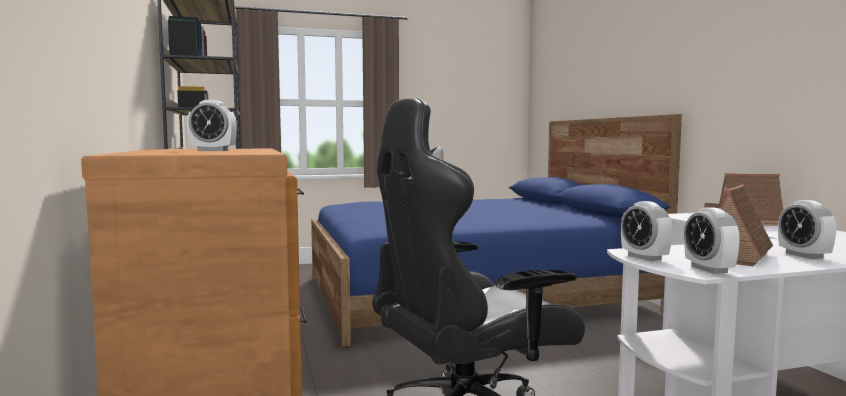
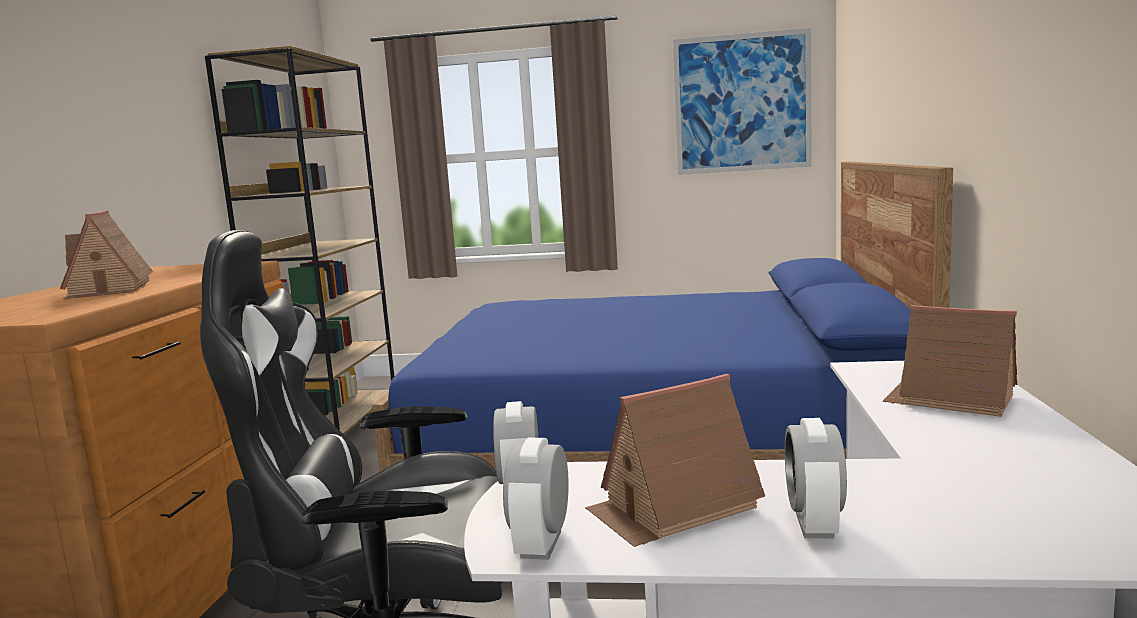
camera: 25 degrees right, 5 degrees up
(213, 150) = (109, 289): alarm clock -> toy house
(477, 83) = (742, 103): none -> picture

